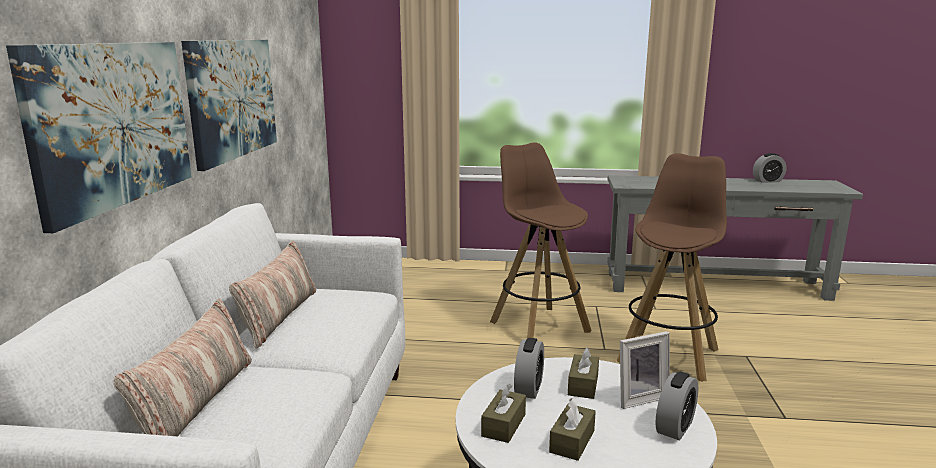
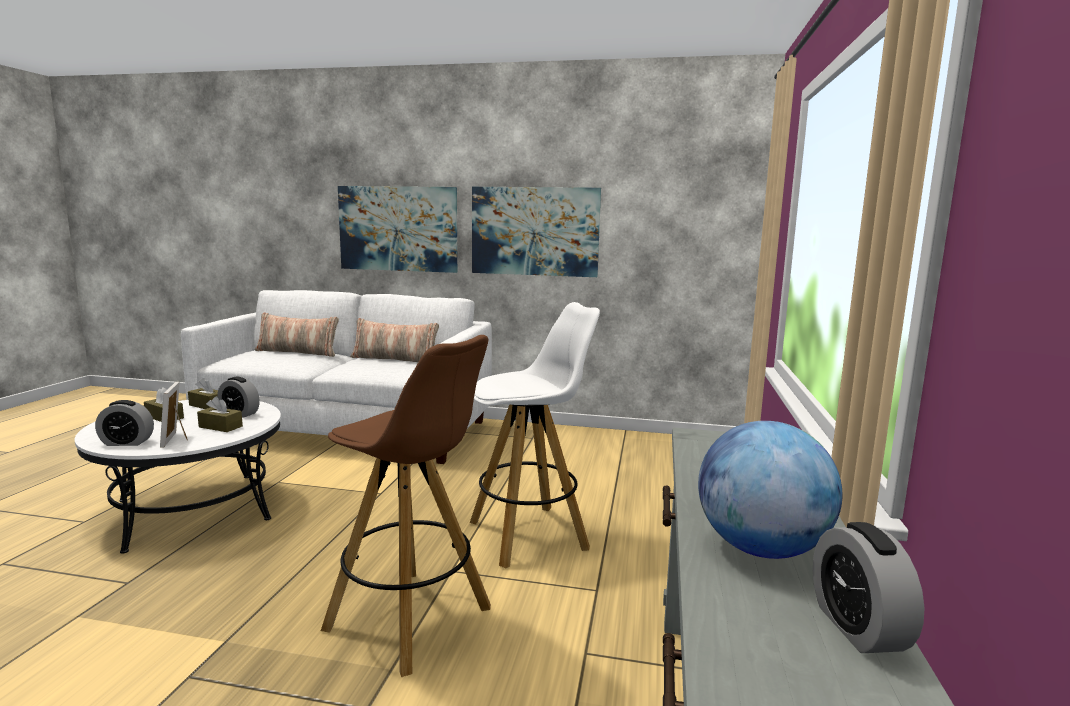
camera: 95 degrees right, 5 degrees down
(538, 326) = (530, 535): brown stool -> white stool
(675, 427) = (127, 442): alarm clock -> alarm clock turned 45 degrees counterclockwise
(735, 184) = (761, 549): none -> globe

